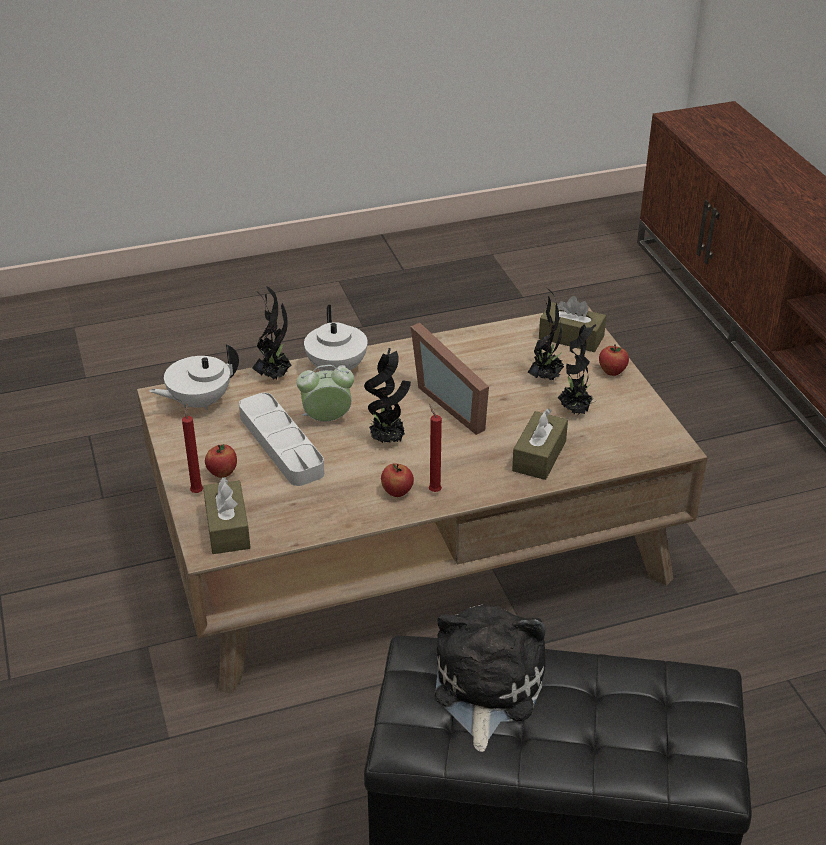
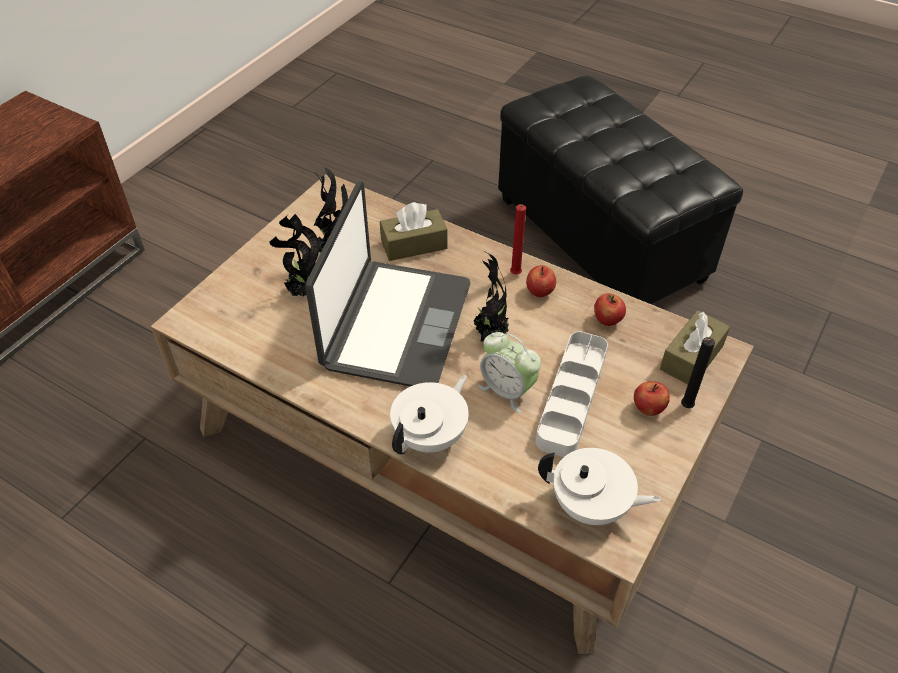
camera: 130 degrees left, 10 degrees up
(197, 491) = (685, 407): red candle -> black candle
(275, 375) = (488, 477): potted plant -> none
(455, 402) = (395, 325): picture frame -> laptop
(485, 687) = (639, 170): plush toy -> none
(571, 337) = (223, 307): brown tissue box -> none
(612, 372) = (258, 259): apple -> apple (607, 320)

